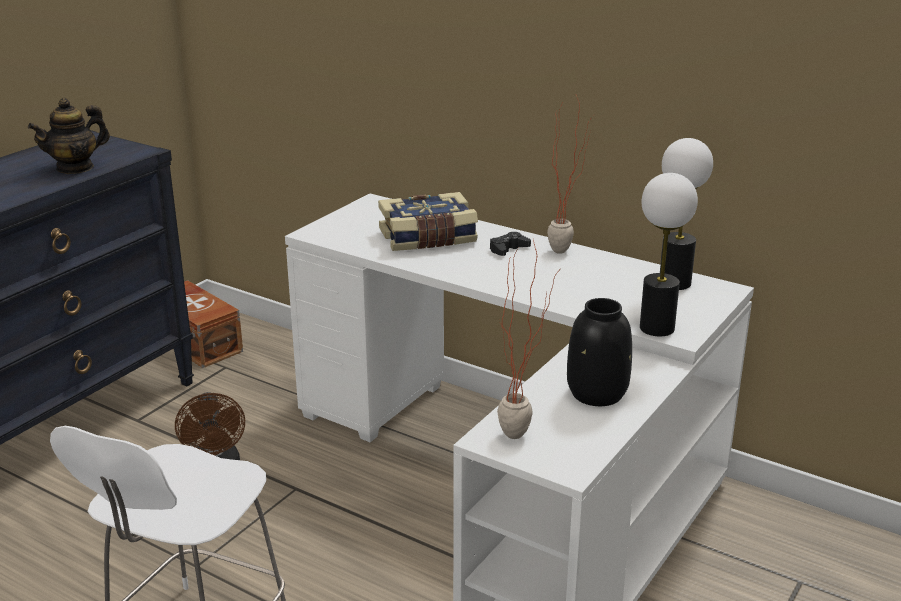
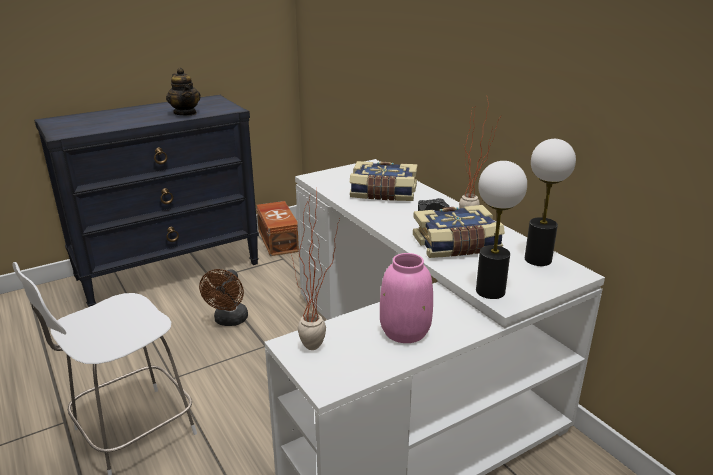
camera: 25 degrees right, 0 degrees up
(75, 168) = (185, 113): teapot -> teapot turned 105 degrees counterclockwise
(576, 285) = (457, 245): none -> book
(597, 394) = (405, 332): black vase -> pink vase

